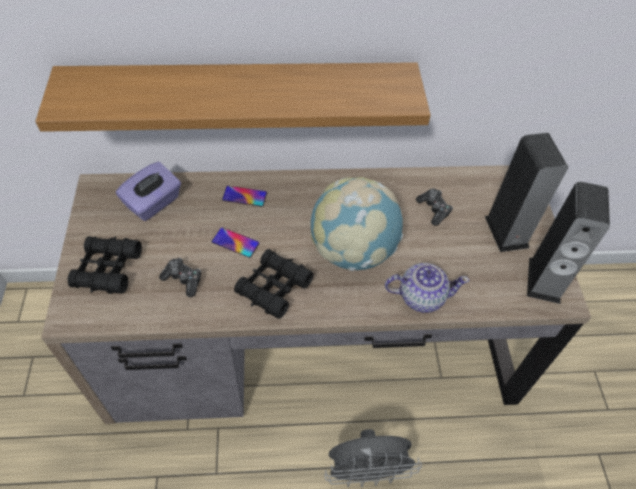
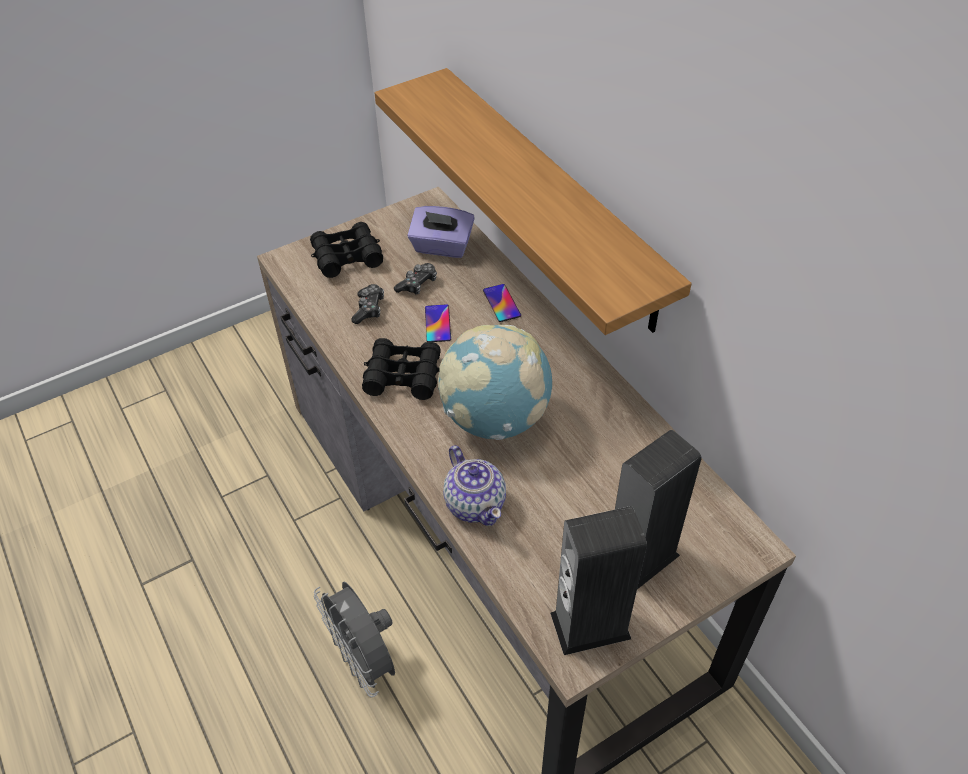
camera: 65 degrees right, 5 degrees down
(434, 209) = (615, 470): game controller -> game controller (417, 284)

